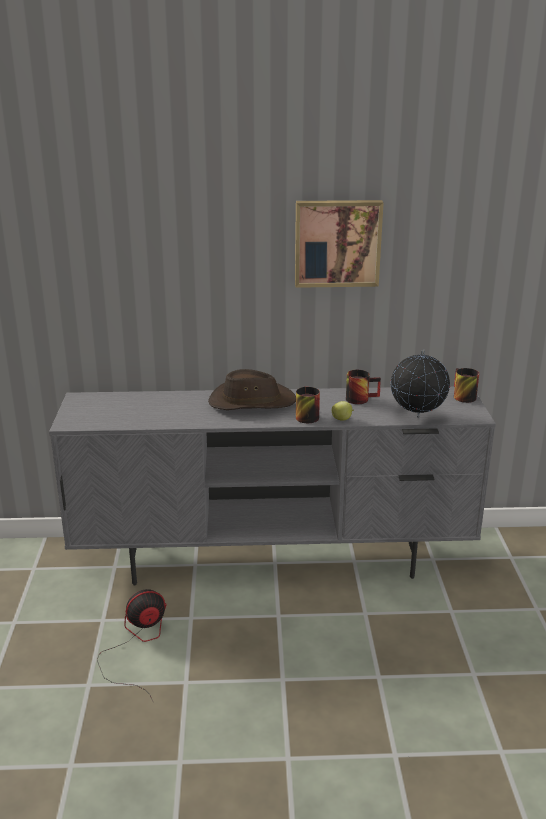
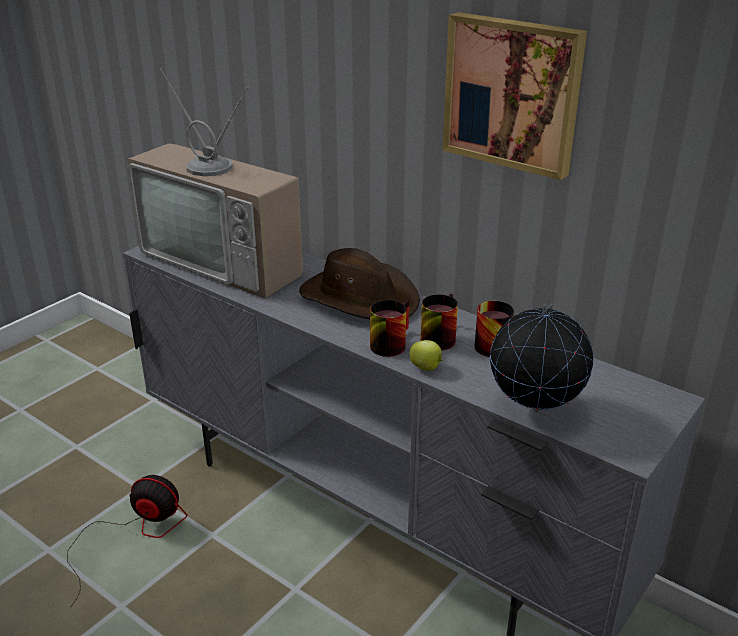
camera: 40 degrees right, 5 degrees up
(134, 410) = (229, 260): none -> television
(461, 396) = (657, 407): mug -> mug (437, 336)

